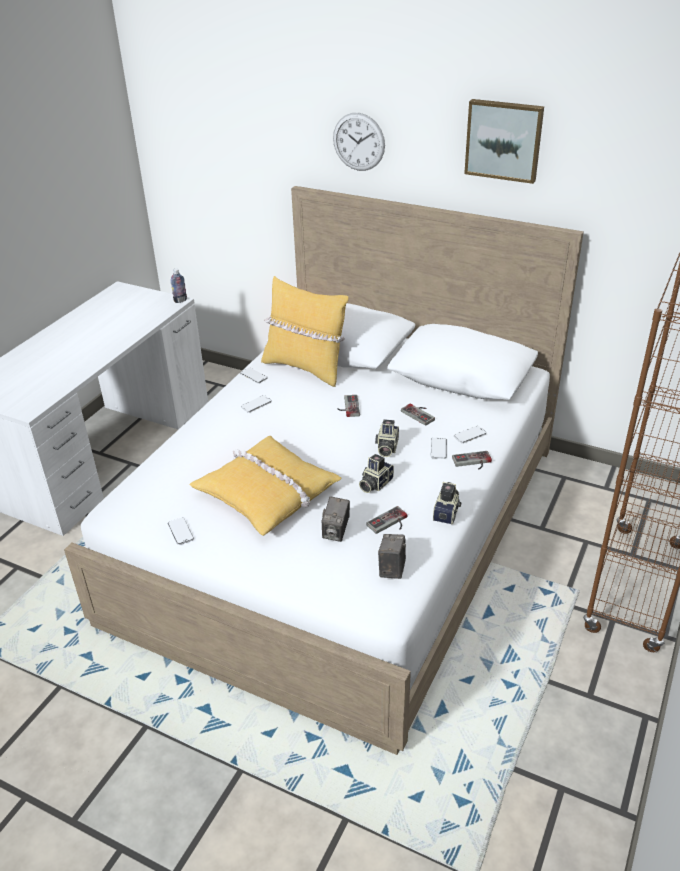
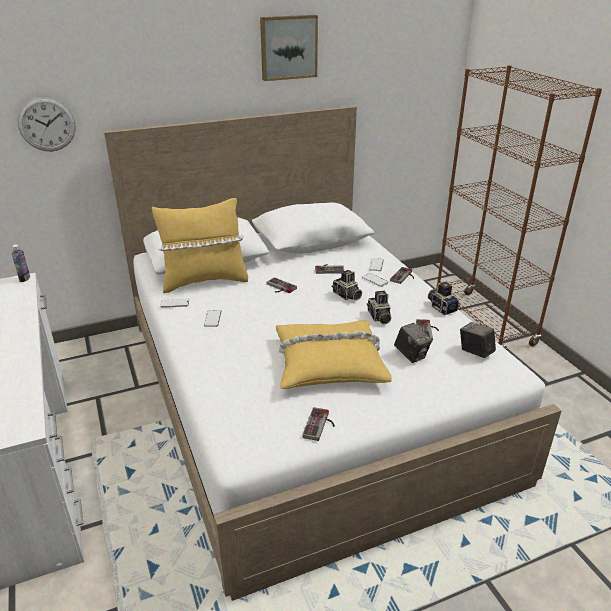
camera: 50 degrees left, 5 degrees down
(180, 532) = (320, 426): phone -> game controller
(358, 142) = (163, 74): wall clock -> wall clock (47, 124)

